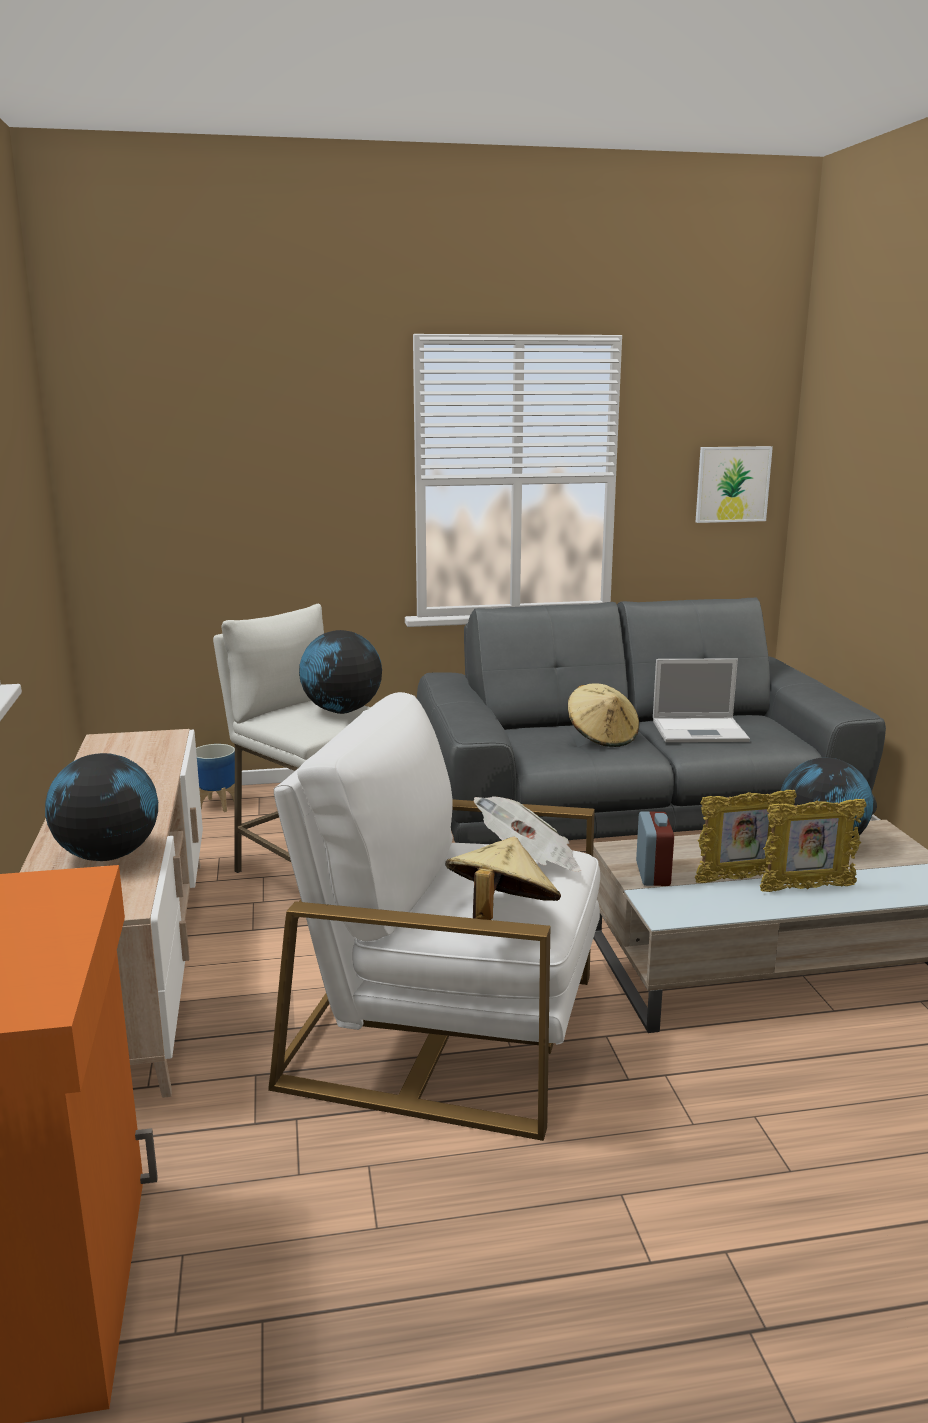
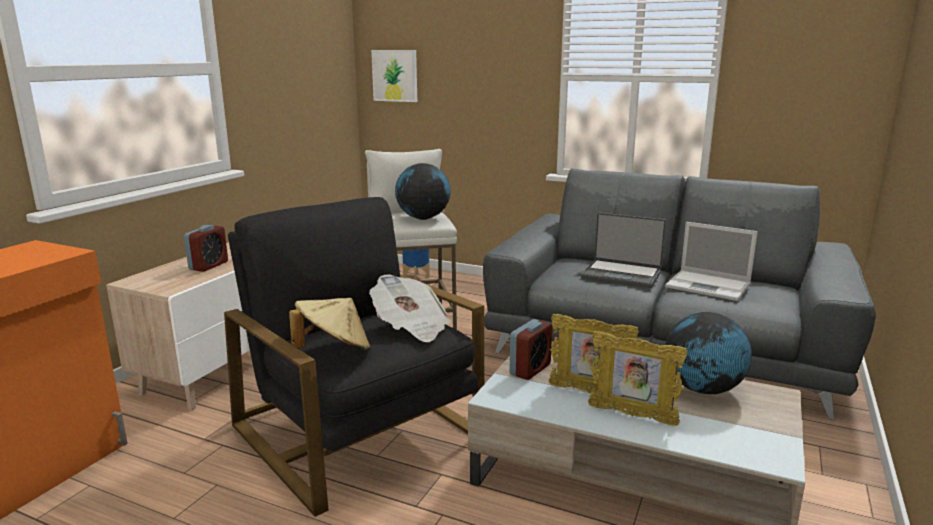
camera: 35 degrees right, 0 degrees up
(108, 856) = (209, 266): globe -> alarm clock
(447, 1027) = (359, 430): white armchair -> black armchair
(602, 737) = (622, 274): beige hat -> laptop
(732, 484) = (831, 88): picture -> picture (395, 75)

